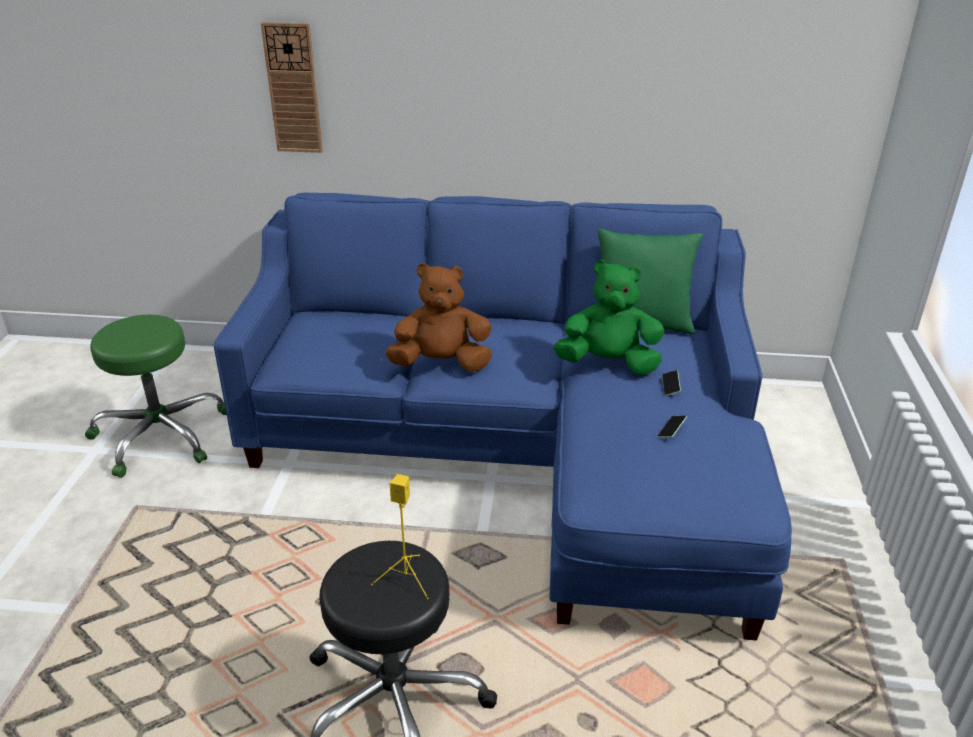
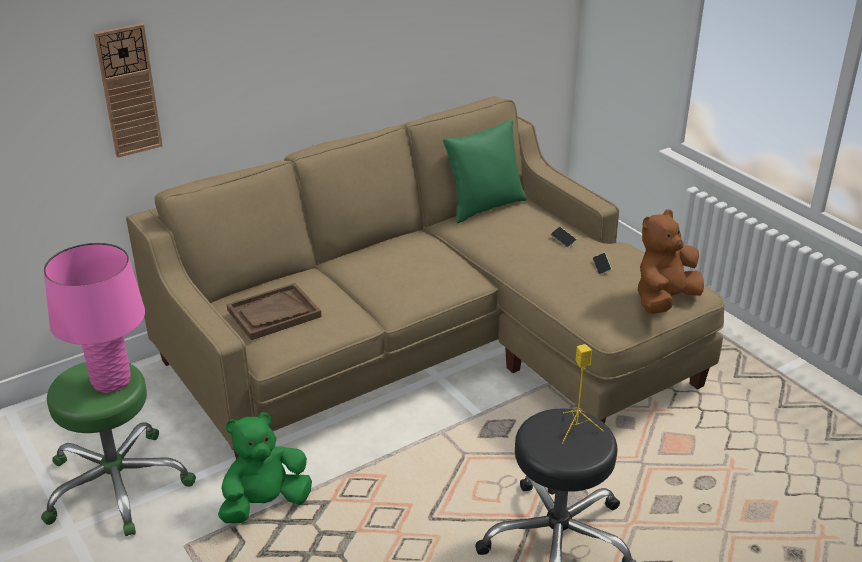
camera: 40 degrees left, 0 degrees up
(146, 337) = (111, 382): none -> pink table lamp
(326, 338) = (274, 313): none -> brown tray
(442, 364) = (390, 293): brown plush toy -> brown plush toy (664, 300)
(520, 450) = (433, 347): blue sofa -> beige sofa
(608, 364) = (507, 242): green plush toy -> green plush toy (265, 504)

